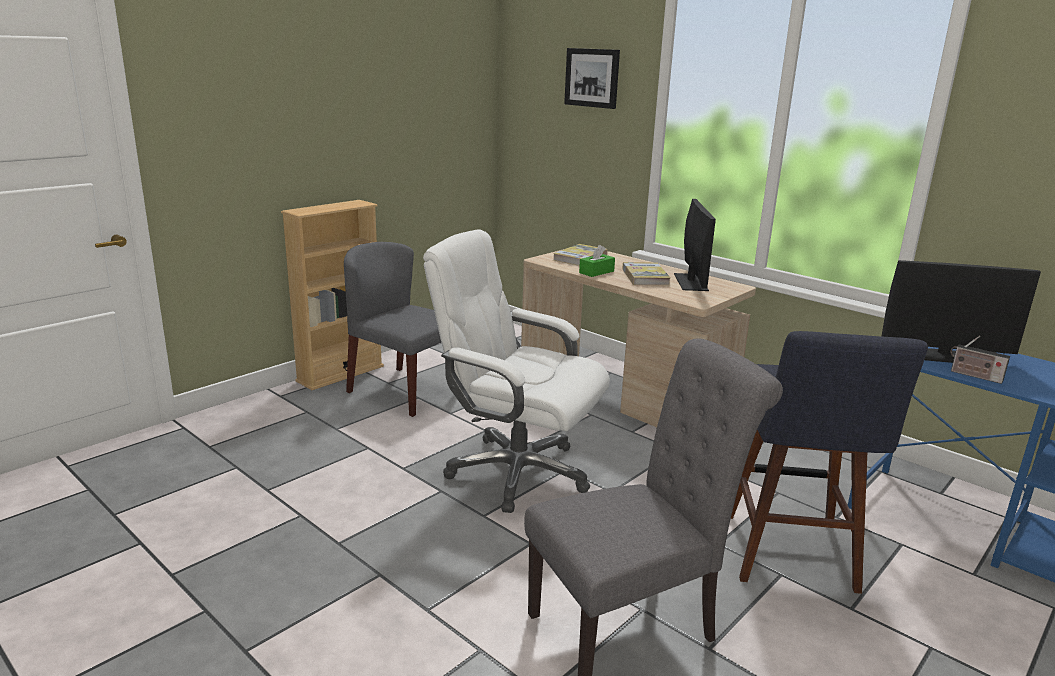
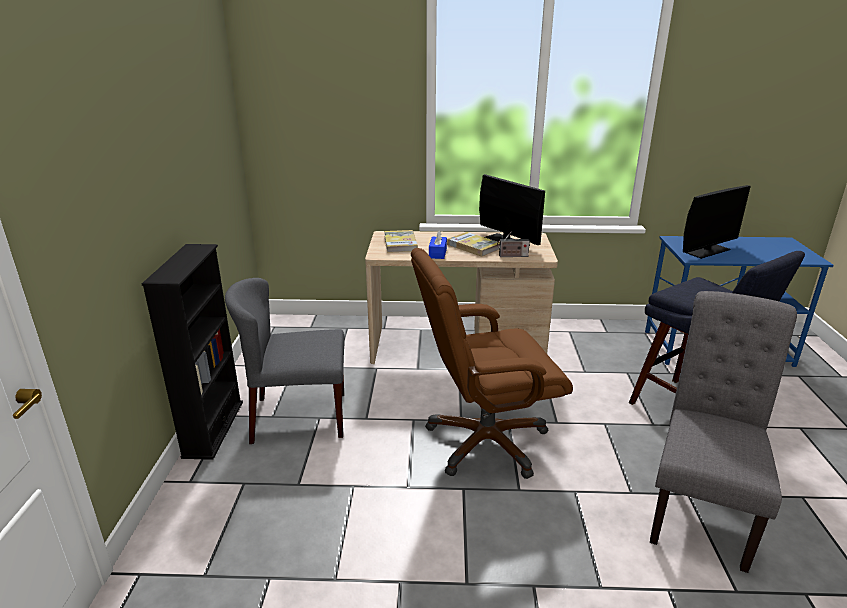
camera: 40 degrees left, 5 degrees up
(340, 373) = (213, 429): beige bookcase -> black bookcase
(516, 472) = (485, 442): white office chair -> brown office chair
(592, 78) = (353, 79): picture -> none
(596, 272) = (437, 253): green tissue box -> blue tissue box
(973, 375) = (739, 259): radio -> radio (512, 256)

